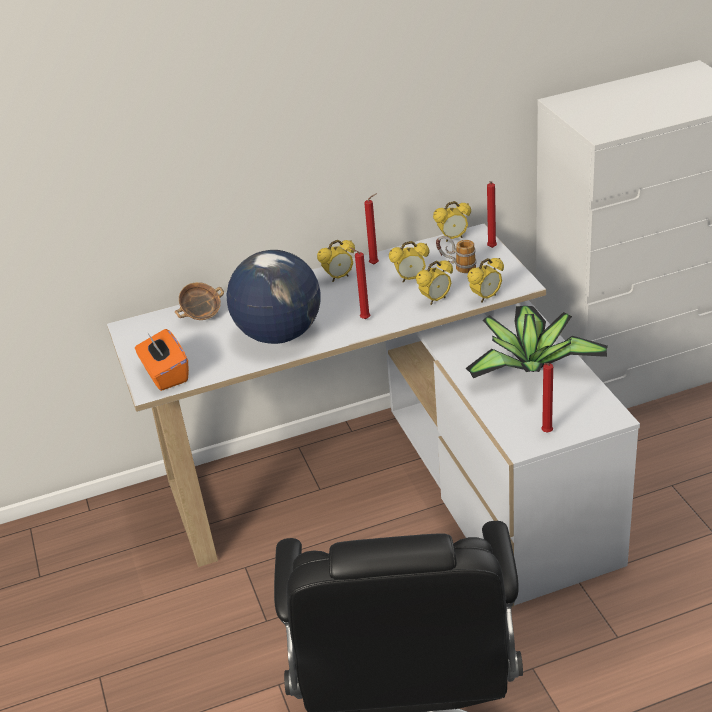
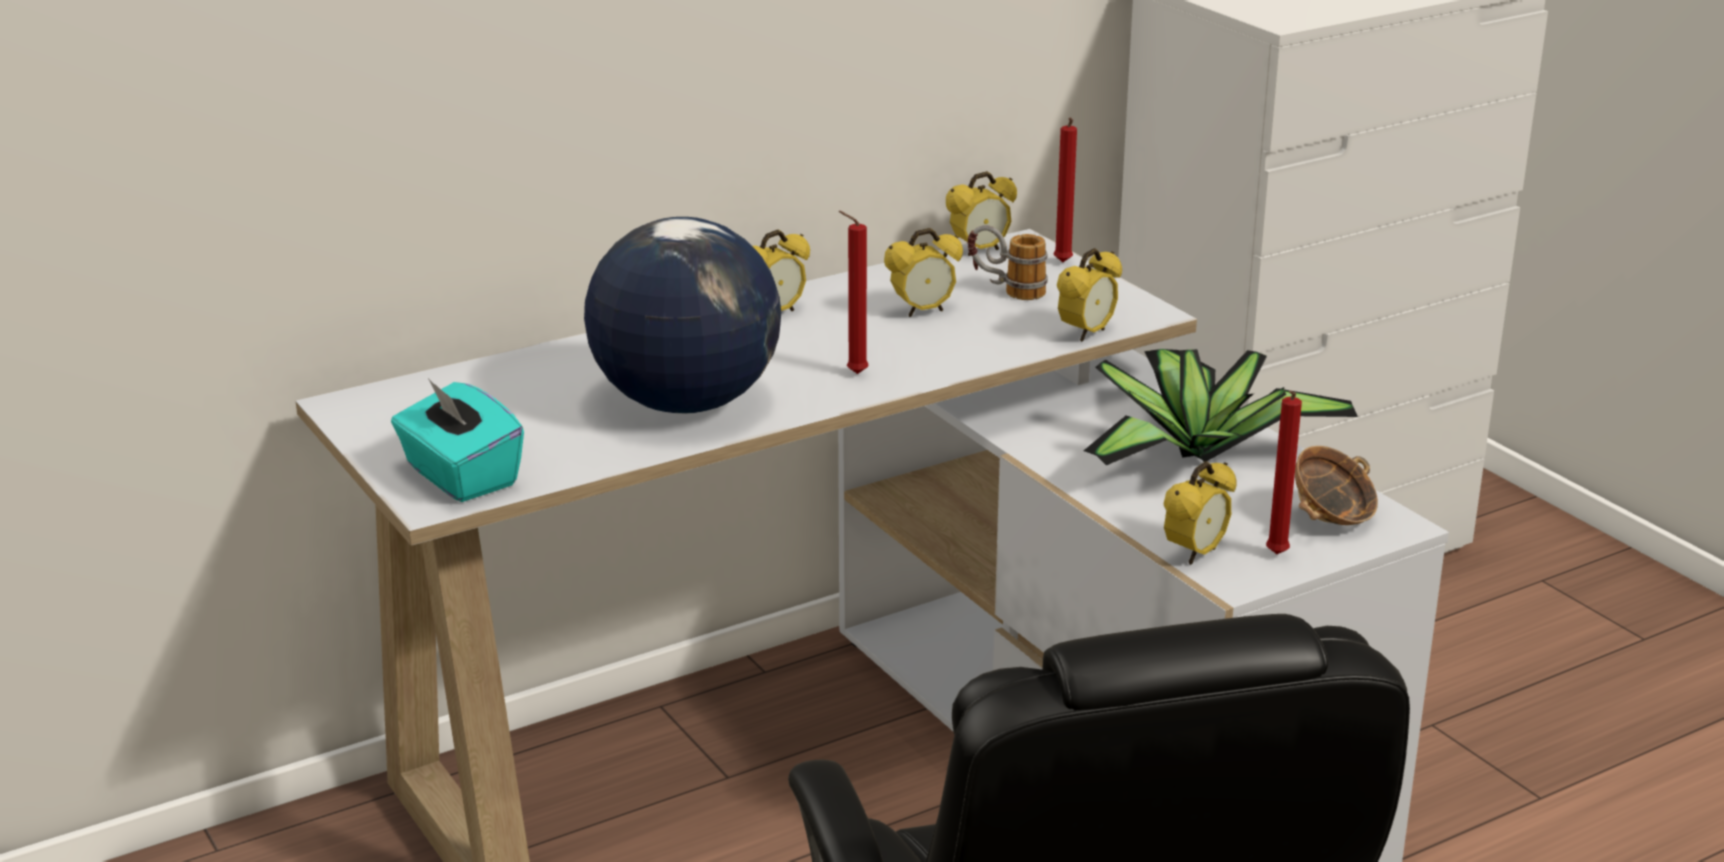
camera: 15 degrees left, 10 degrees down
(165, 375) = (460, 476): orange tissue box -> turquoise tissue box
(202, 315) = (506, 380): bowl -> bowl (1332, 518)
(375, 264) = (841, 292): red candle -> none
(435, 300) = (988, 340): alarm clock -> alarm clock (1195, 554)

